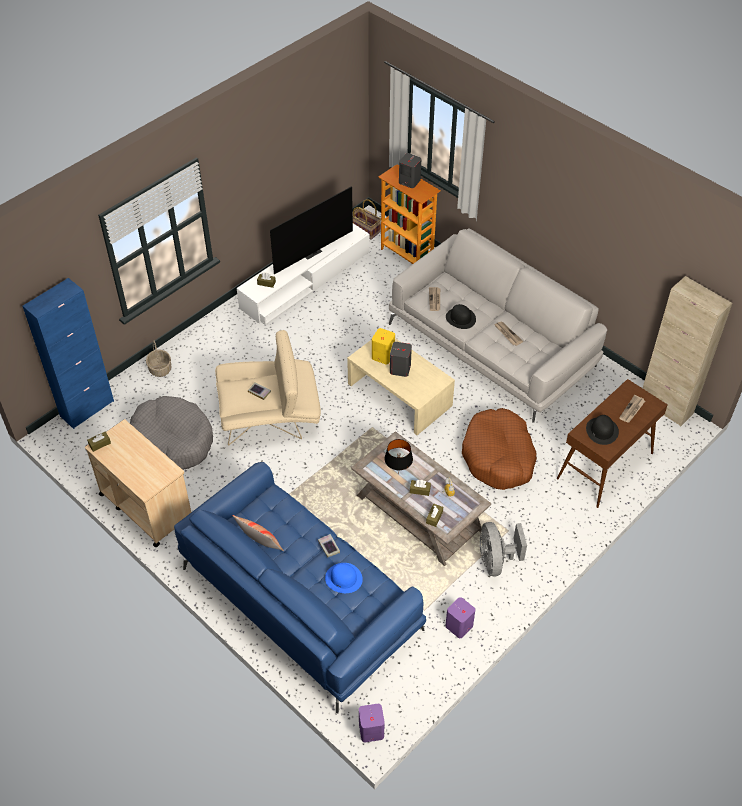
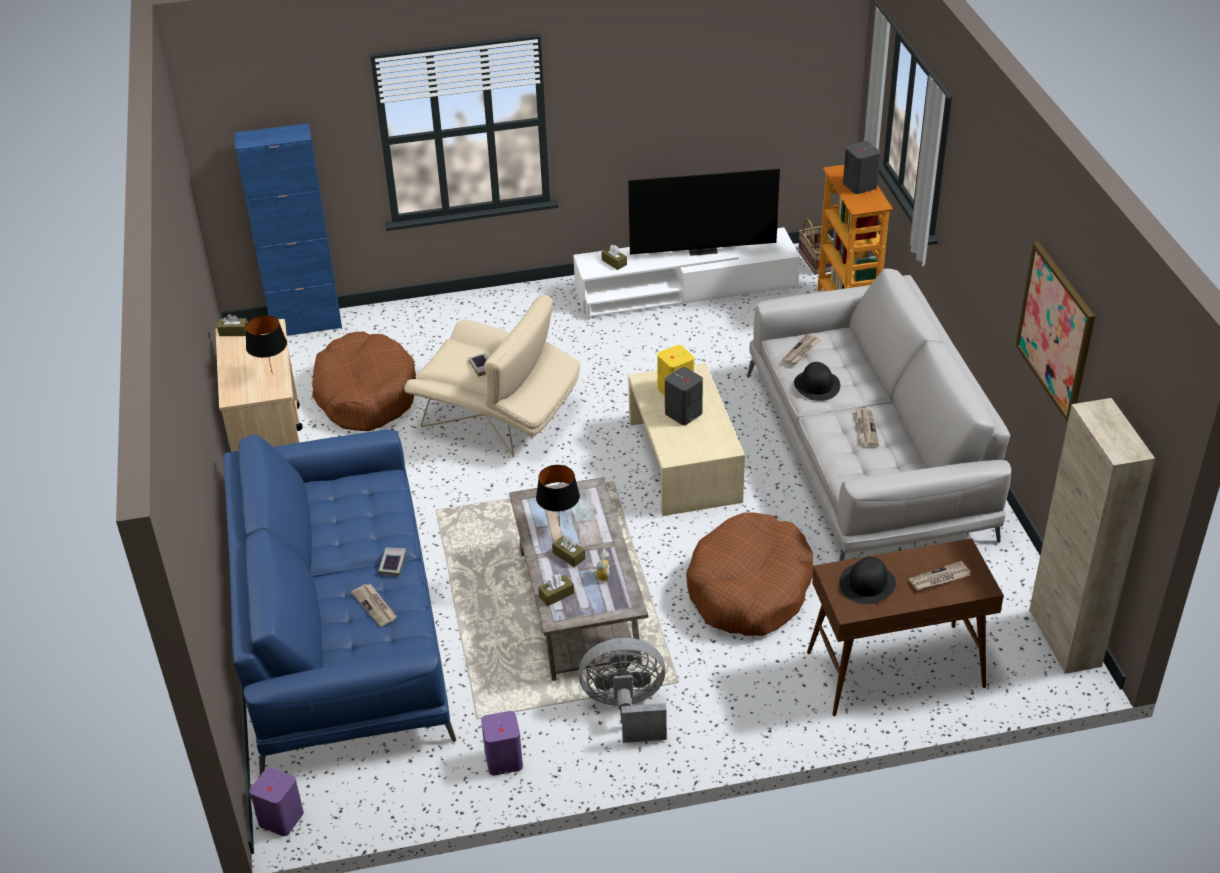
camera: 35 degrees right, 10 degrees down
(155, 462) = (271, 374): none -> black table lamp
(160, 369) = (423, 316): basket -> none
(172, 440) = (365, 394): grey dog bed -> brown dog bed
(260, 545) = (317, 523): pillow -> none
(344, 578) = (375, 606): blue hat -> newspaper
(496, 560) = (626, 709): grey fan -> grey fan turned 60 degrees clockwise
(620, 244) = (1056, 331): none -> picture

